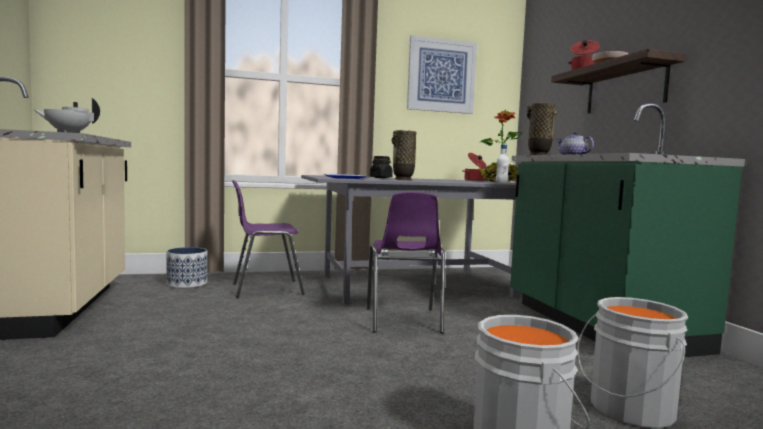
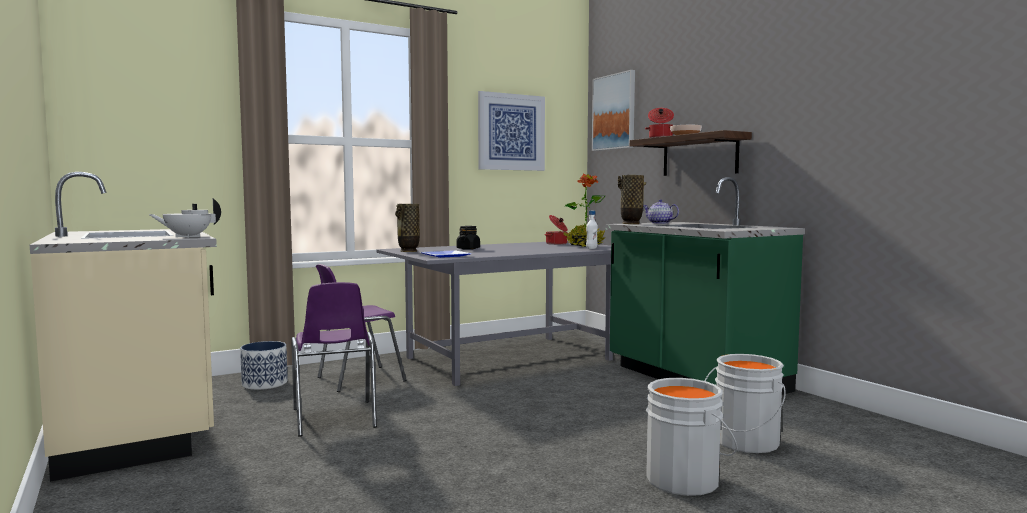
camera: 15 degrees left, 0 degrees up
(402, 180) = (502, 253): vase -> vase (408, 251)
(403, 321) = (525, 396): purple chair -> purple chair (334, 419)
(545, 55) = (614, 112): none -> picture

